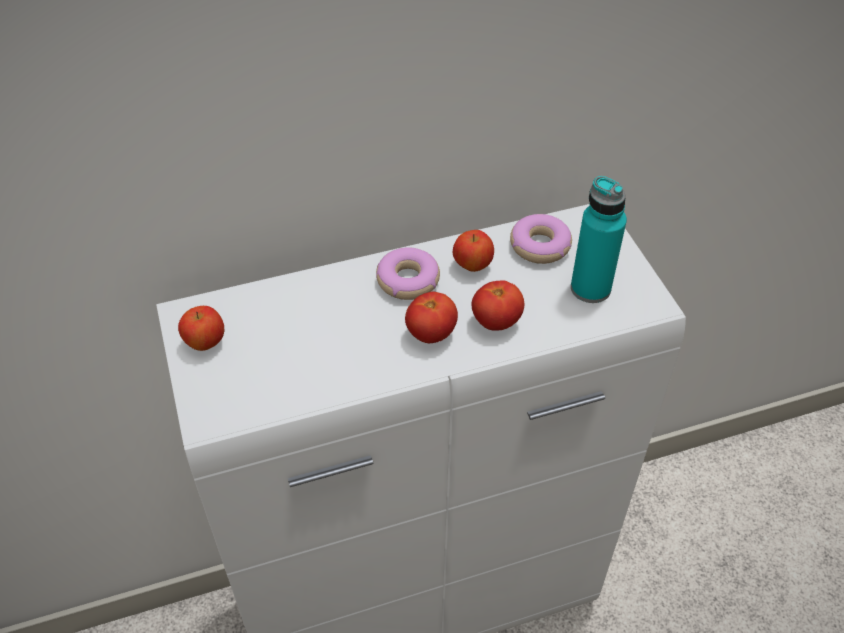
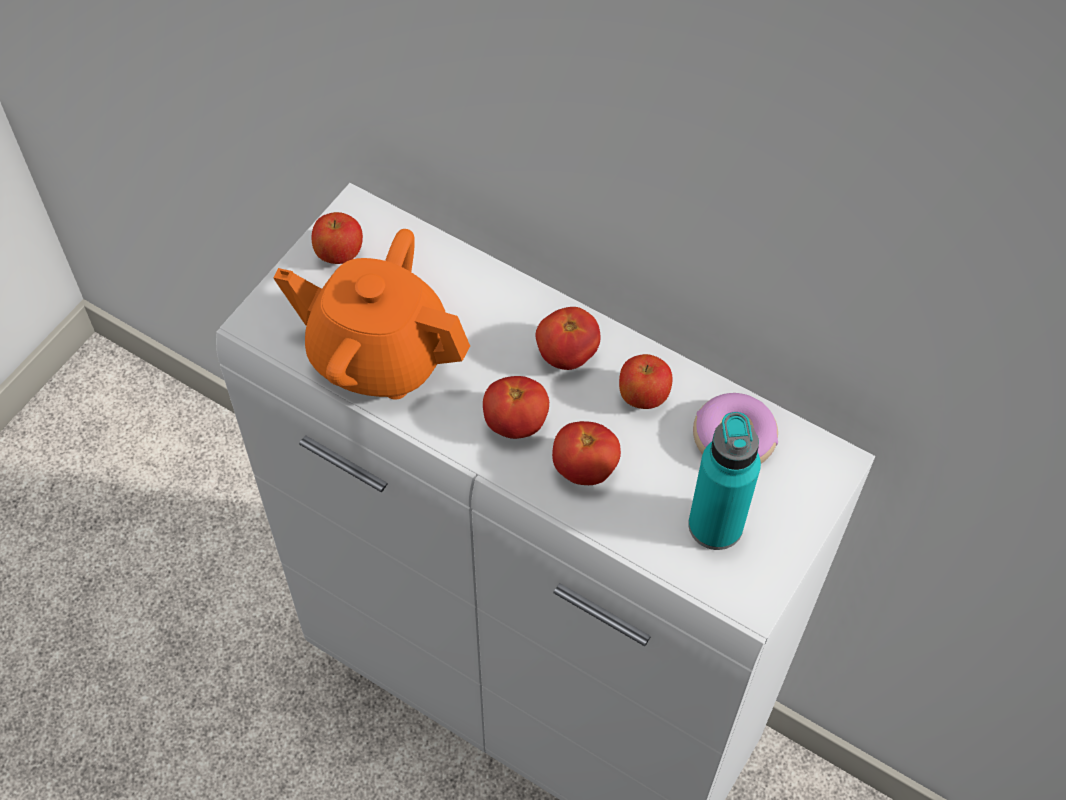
camera: 50 degrees right, 10 degrees up
(307, 370) = (378, 355): none -> orange teapot
(407, 280) = (567, 354): donut -> tomato

